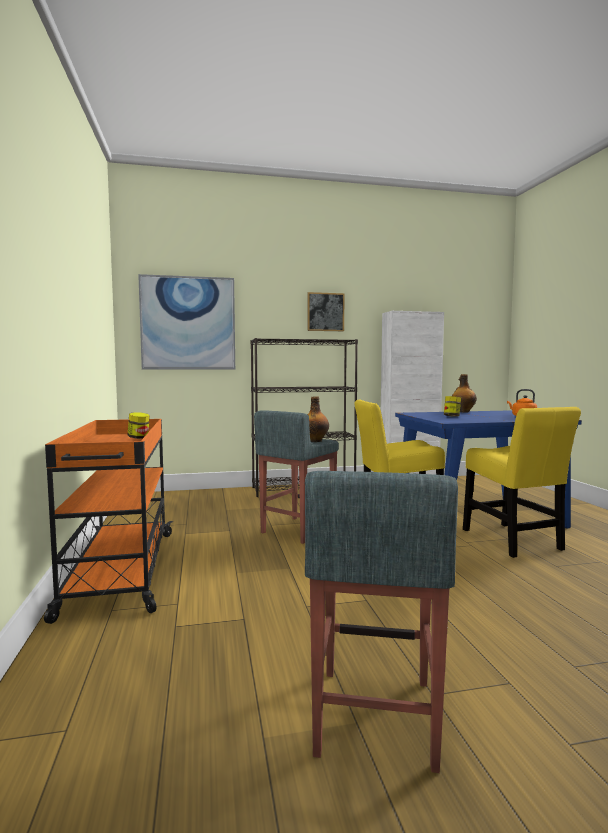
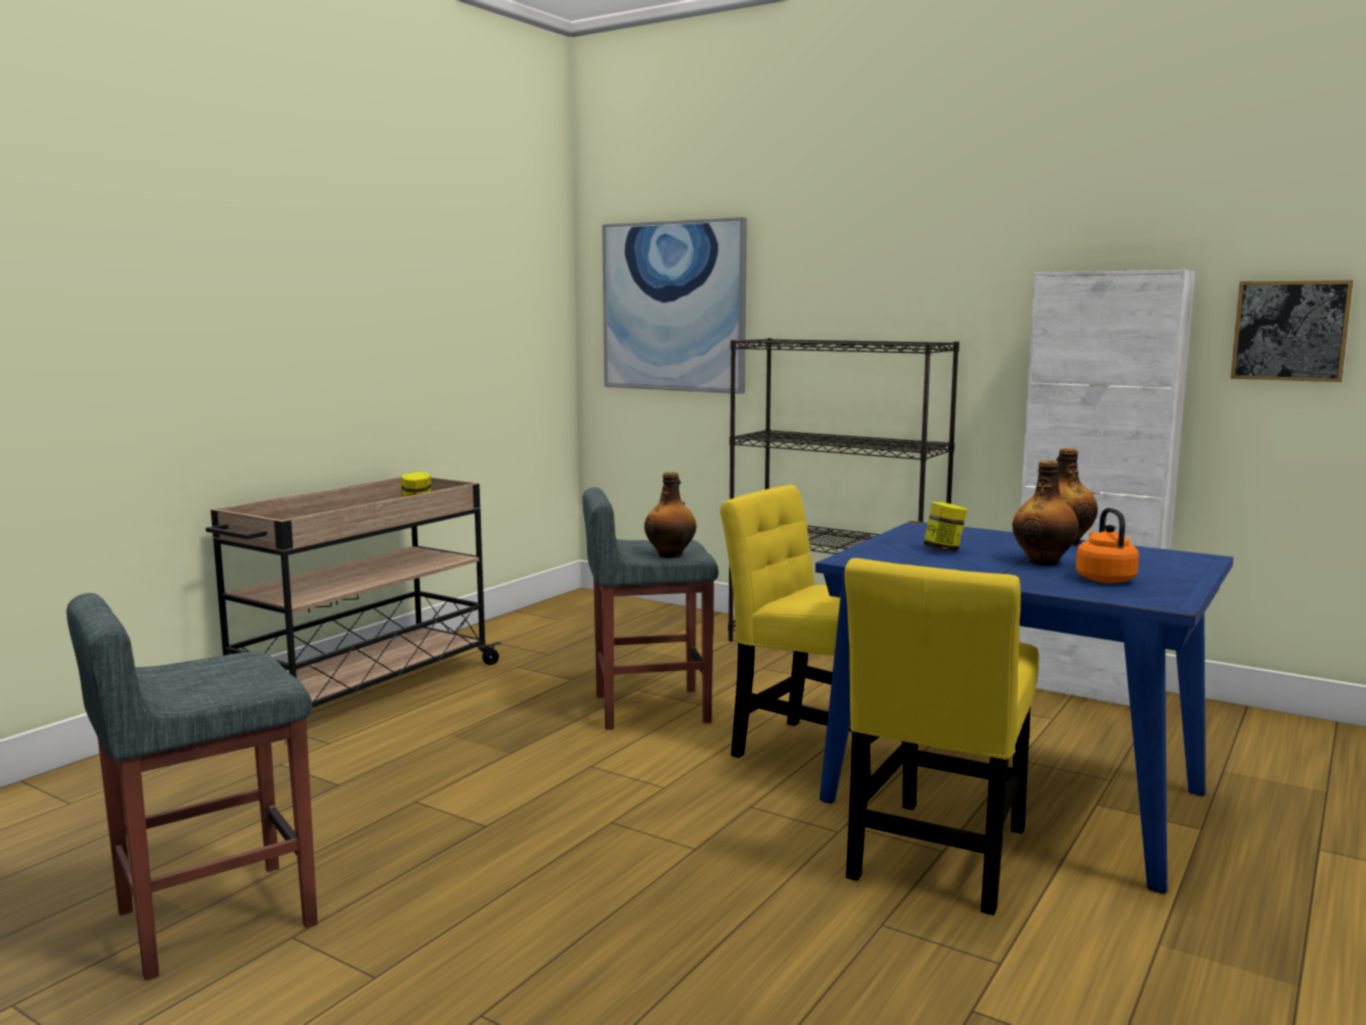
camera: 45 degrees right, 5 degrees up
(120, 572) = (362, 690): orange cart -> beige cart
(325, 312) = (920, 275): picture -> picture (1290, 330)
(489, 415) = (1043, 561): none -> bottle

